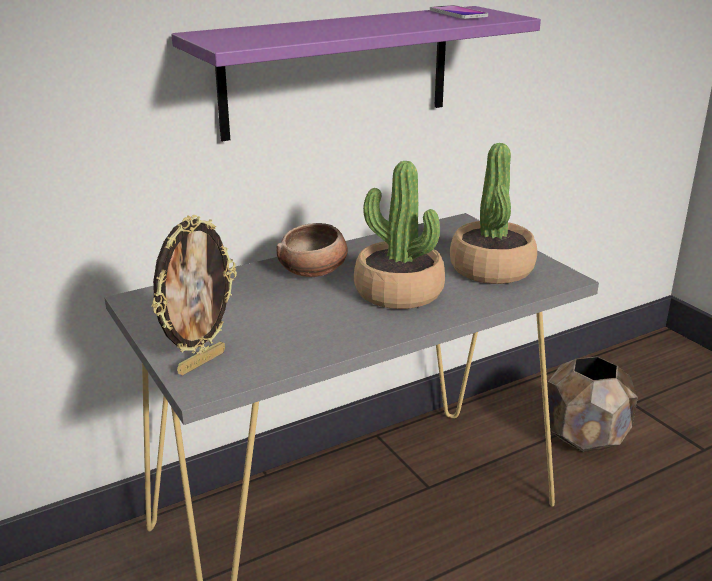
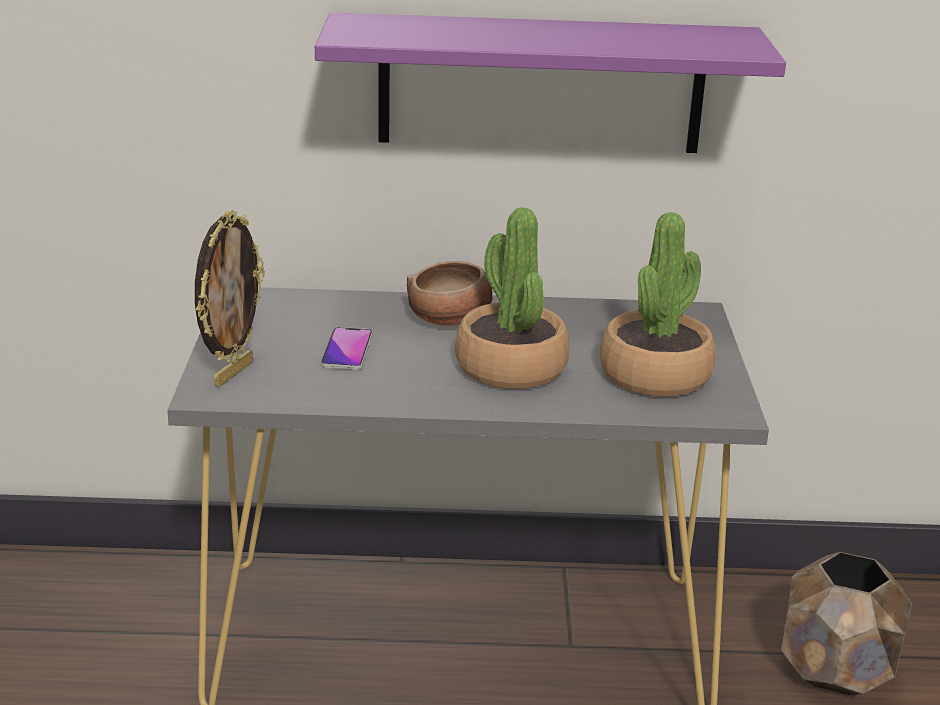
camera: 30 degrees right, 0 degrees up
(200, 362) = (232, 373): picture frame -> picture frame turned 45 degrees counterclockwise
(458, 14) = (697, 37): phone -> phone (347, 350)

